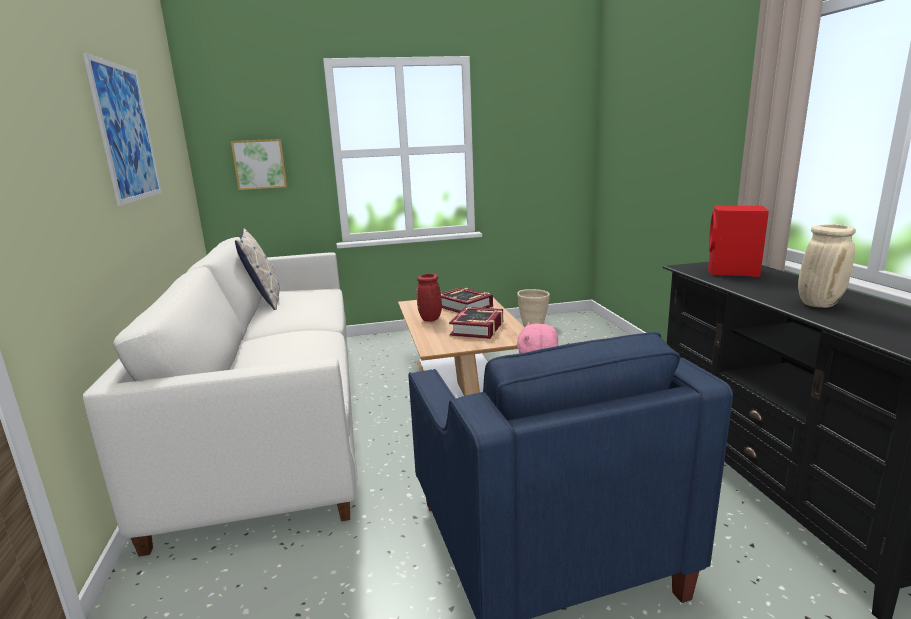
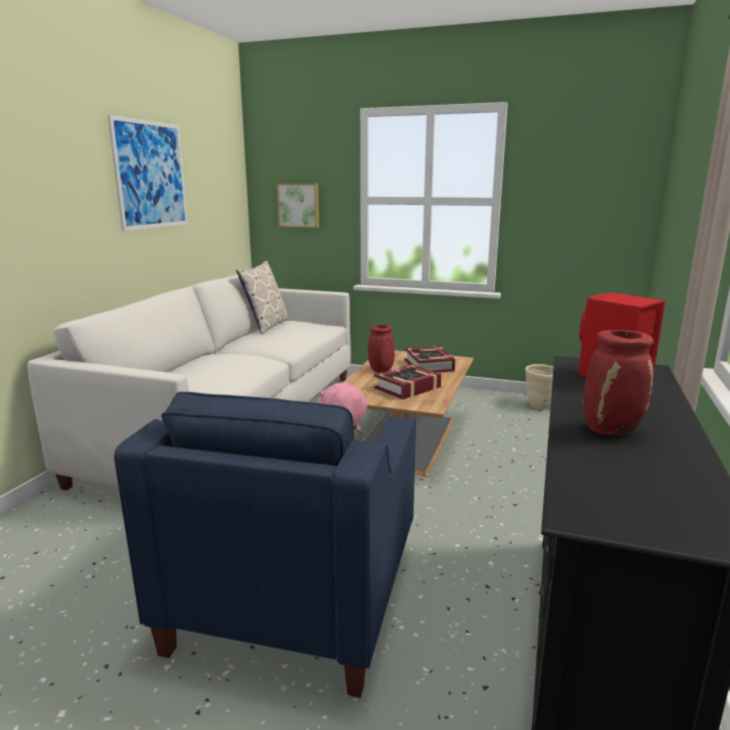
camera: 30 degrees right, 0 degrees up
(819, 304) = (611, 430): beige vase -> red vase

